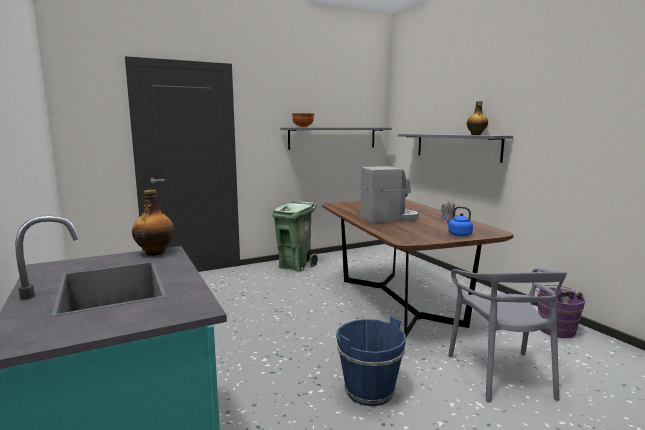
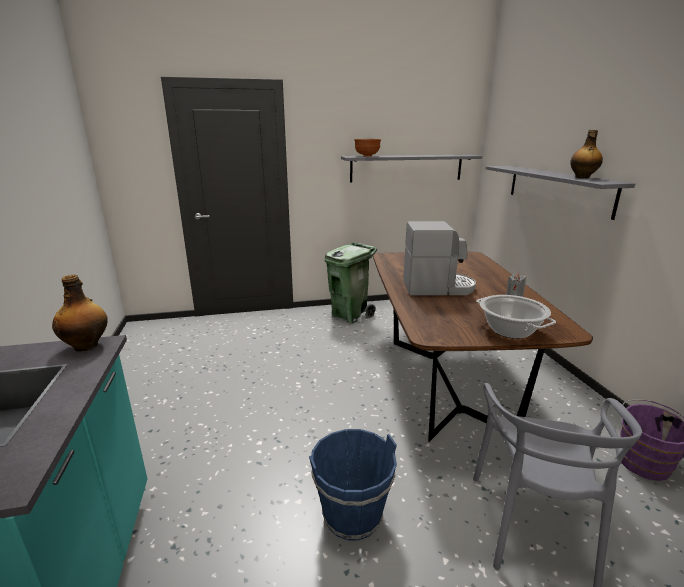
camera: 15 degrees right, 10 degrees up
(458, 234) = (510, 330): blue kettle -> cooking pot

